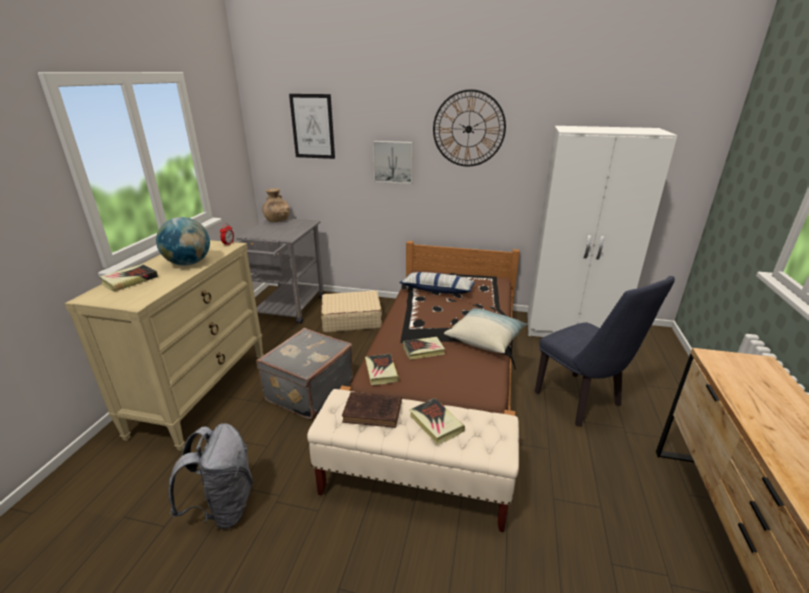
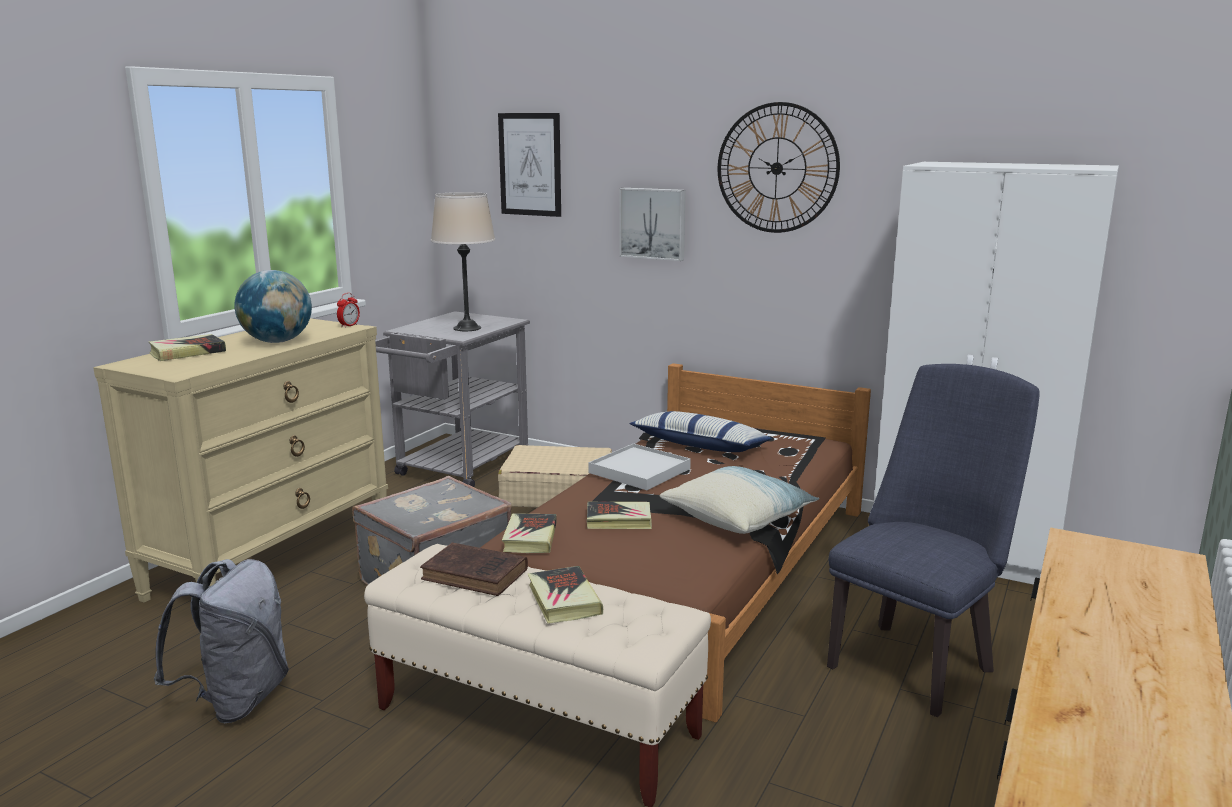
camera: 15 degrees right, 10 degrees down
(277, 220) = (461, 315): brown vase -> none
(287, 230) = (467, 328): none -> beige table lamp
(415, 312) = (640, 471): none -> white tray
(583, 402) = (915, 662): blue chair -> blue chair turned 120 degrees counterclockwise

